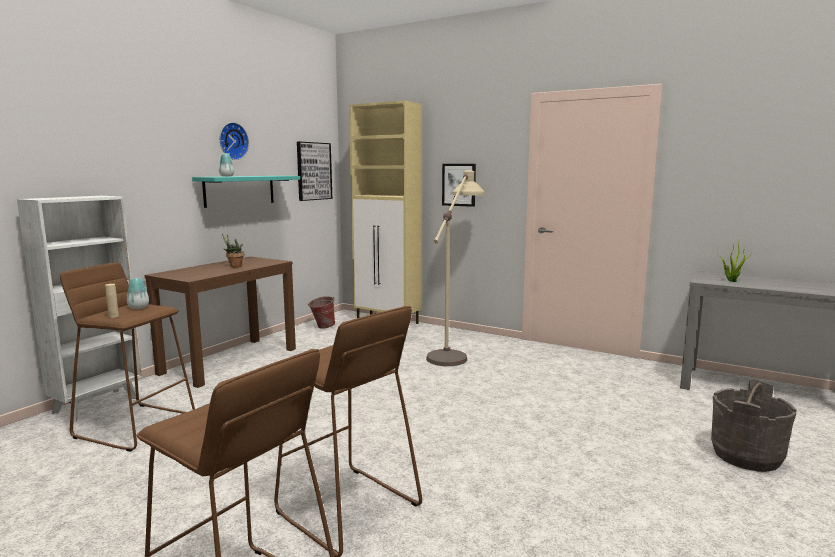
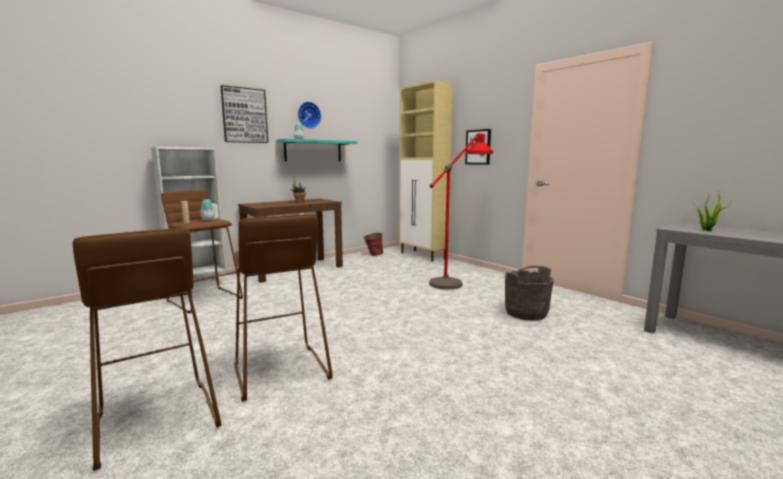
camera: 20 degrees right, 0 degrees up
(313, 171) = (376, 139): picture -> picture (244, 115)
(455, 350) = (458, 279): beige floor lamp -> red floor lamp
(746, 456) = (668, 398): grey bucket -> grey bucket (526, 313)

